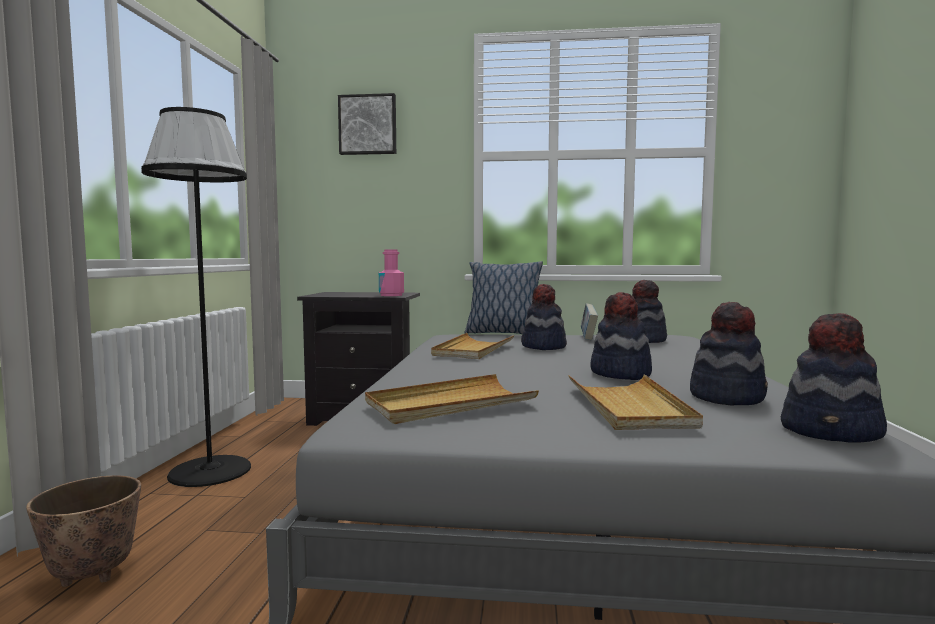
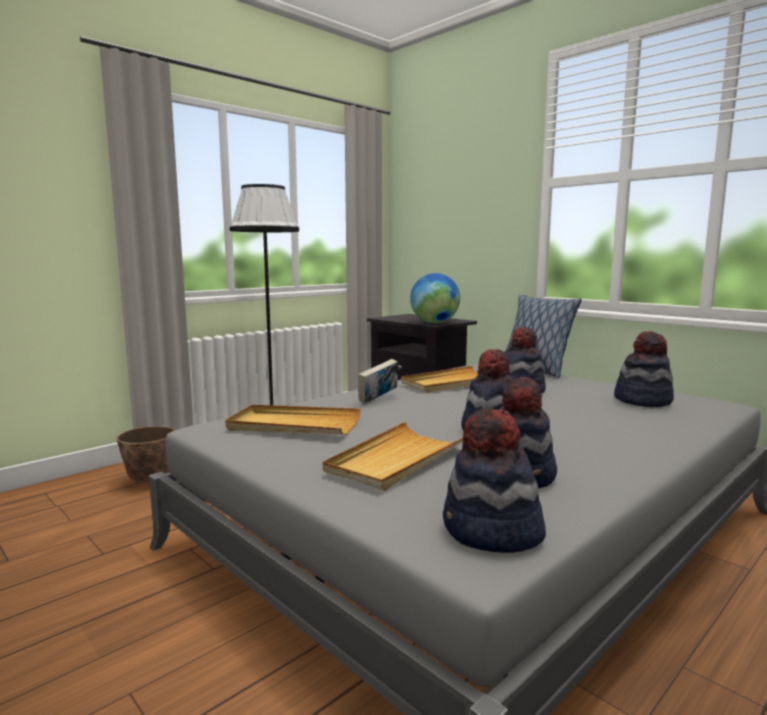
camera: 40 degrees right, 5 degrees up
(368, 125) = (455, 161): picture -> none
(391, 295) = (434, 323): pink bottle -> globe
(588, 337) = (596, 388): book -> book (378, 399)

